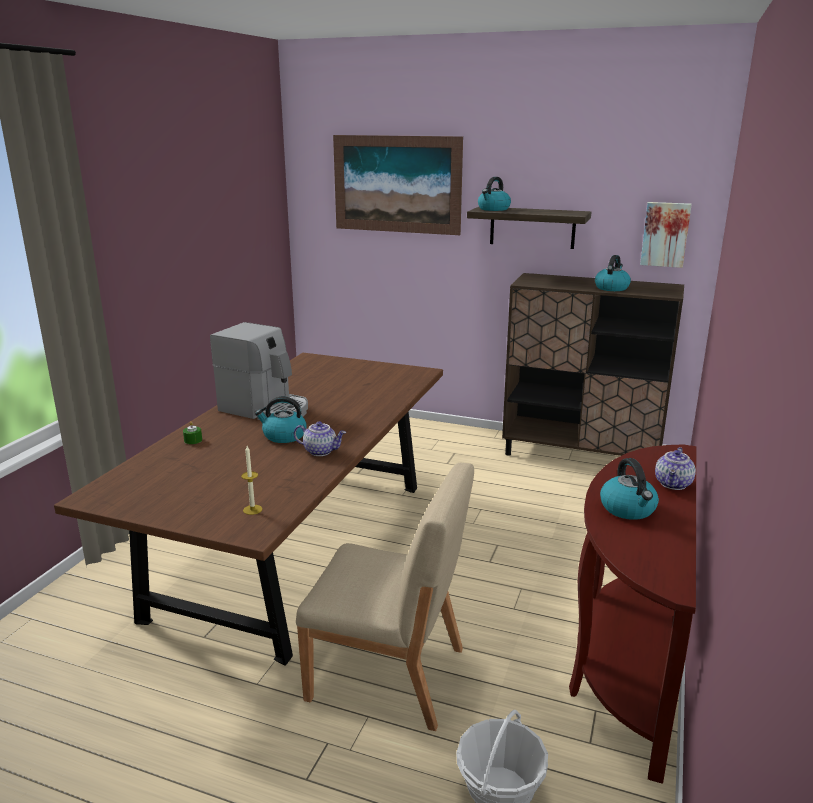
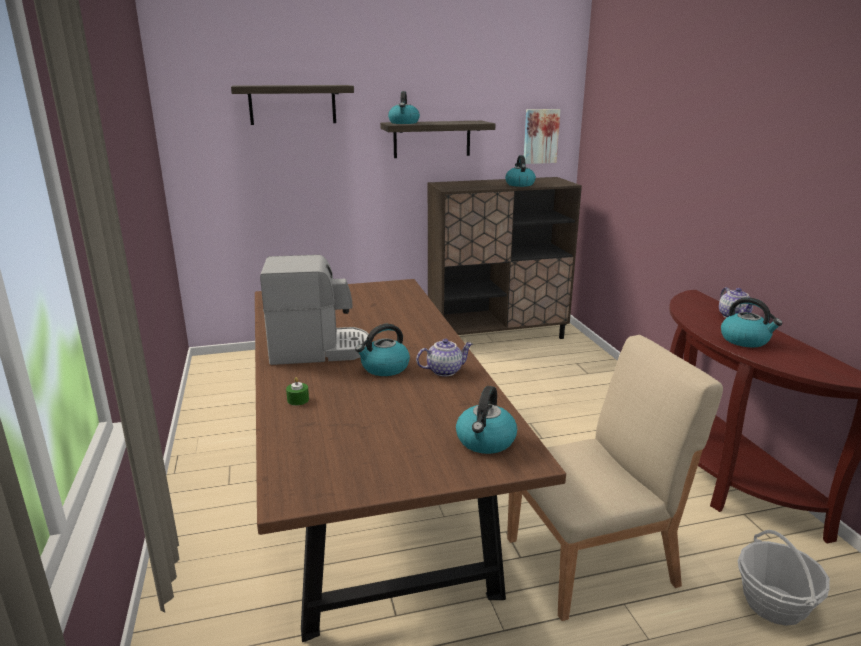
camera: 35 degrees left, 0 degrees up
(252, 509) = (485, 441): candle -> kettle
(397, 184) = (292, 104): picture -> shelf

